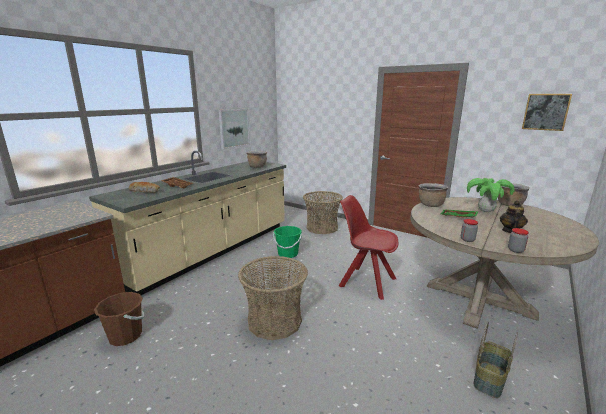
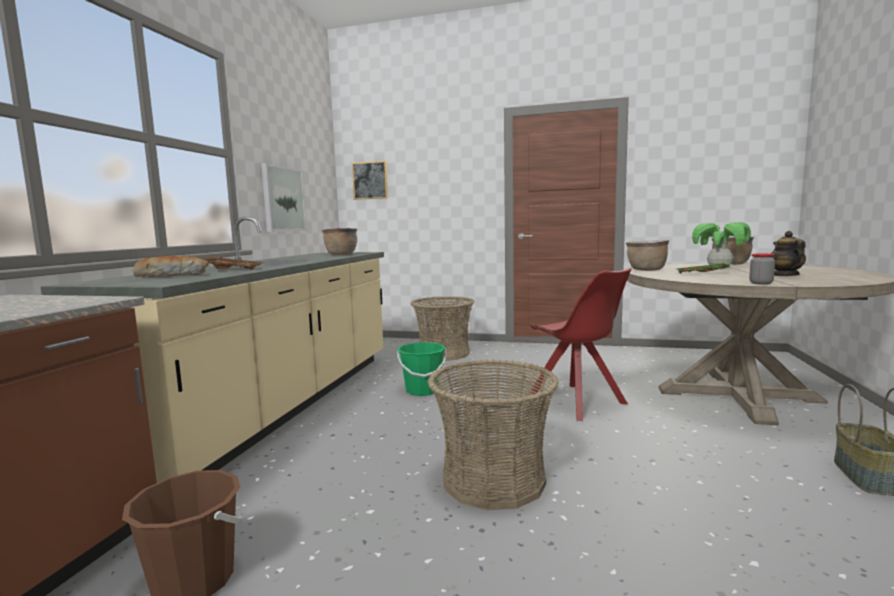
camera: 20 degrees left, 10 degrees down
(366, 282) = (577, 403): red chair -> red chair turned 135 degrees counterclockwise
(515, 250) = (832, 284): jar -> none
(545, 112) = (730, 152): picture -> picture (370, 180)

